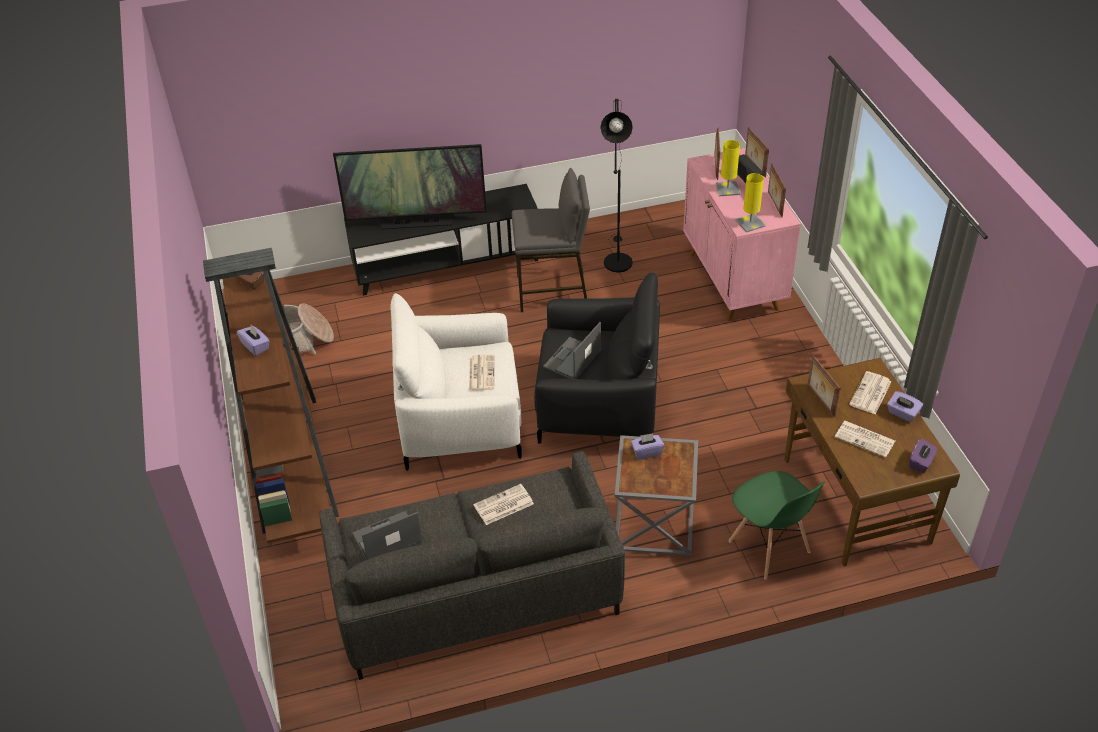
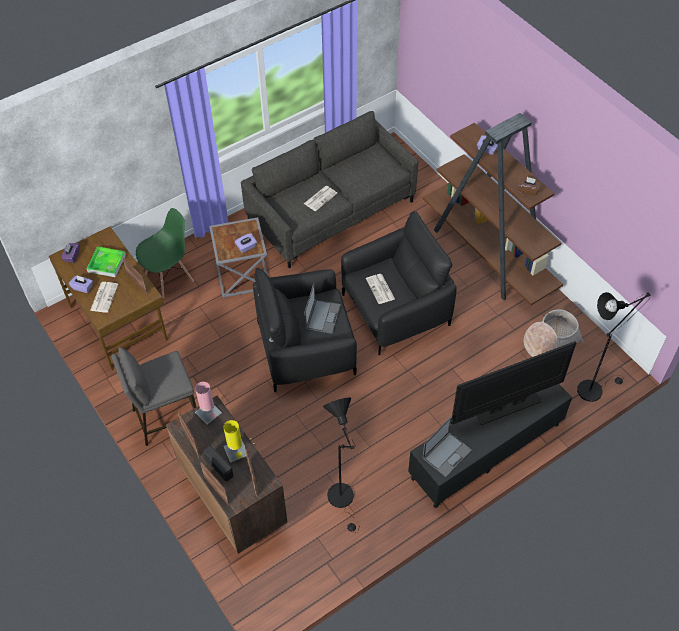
camera: 160 degrees right, 10 degrees up
(291, 289) = (593, 388): none -> black floor lamp
(386, 538) = (376, 166): laptop -> laptop (447, 453)
(460, 421) = (395, 310): white armchair -> black armchair
(552, 291) = (383, 445): grey stool -> grey stool (166, 417)
(733, 282) = (233, 501): pink cabinet -> brown cabinet
(750, 223) = (208, 413): yellow table lamp -> pink table lamp
(769, 547) = (169, 278): green chair -> green chair turned 105 degrees clockwise
(865, 439) = (106, 263): newspaper -> tray

